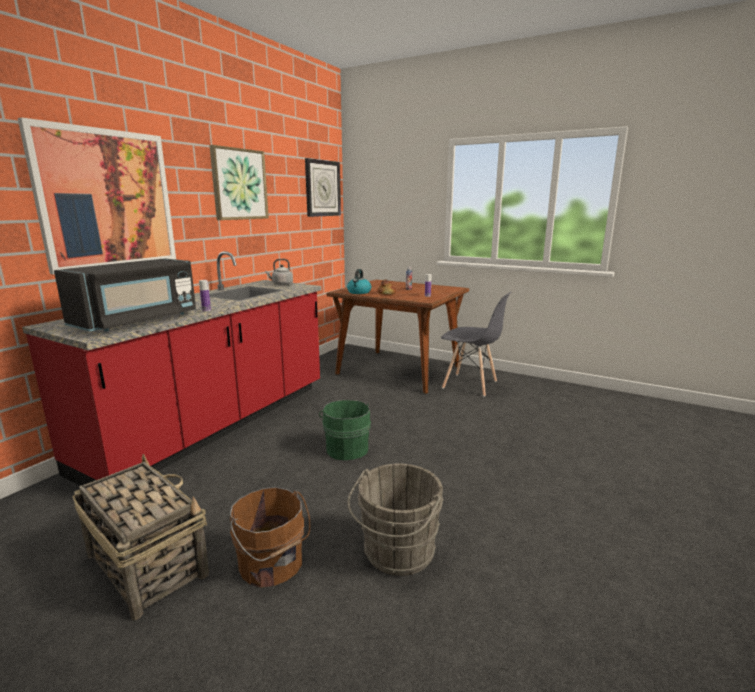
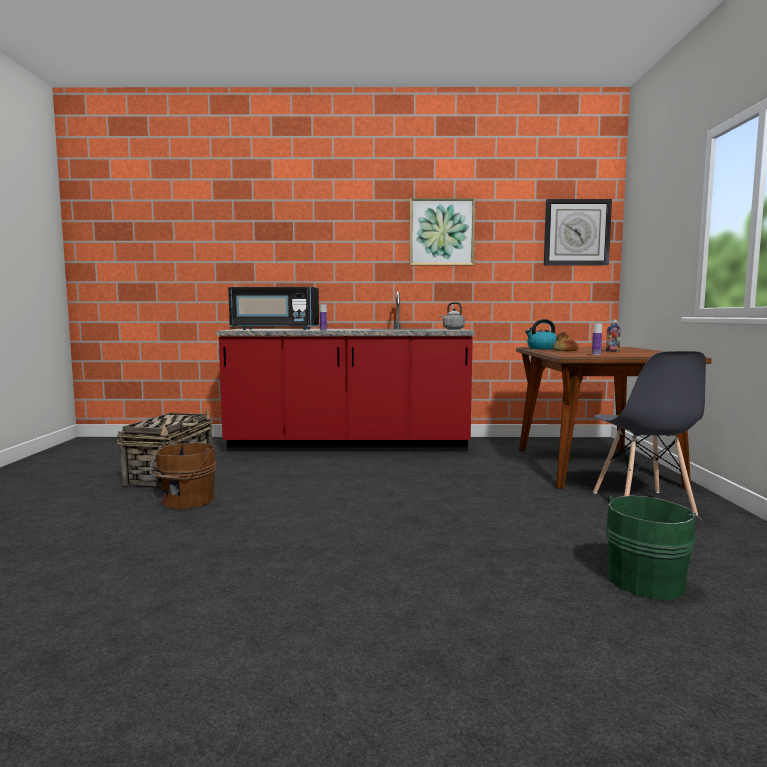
camera: 60 degrees right, 10 degrees down
(107, 200) = (308, 248): picture -> none
(346, 448) = (372, 485): green bucket -> green bucket (647, 580)
(396, 553) = (224, 532): grey bucket -> none

